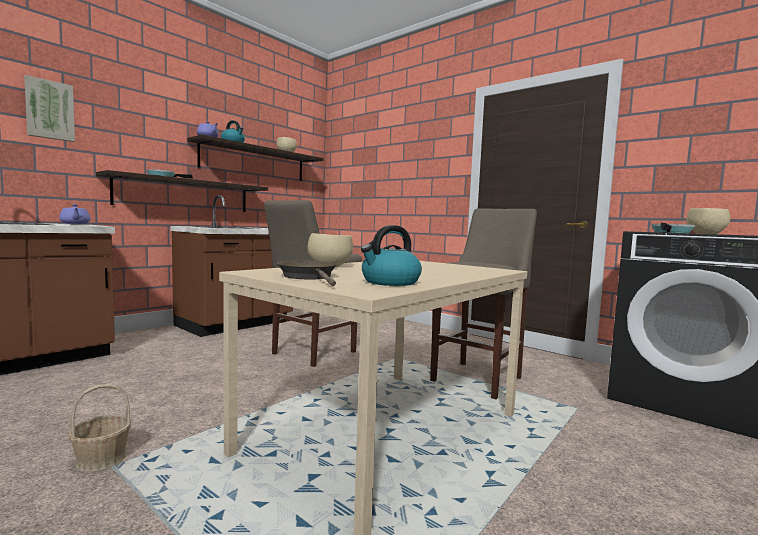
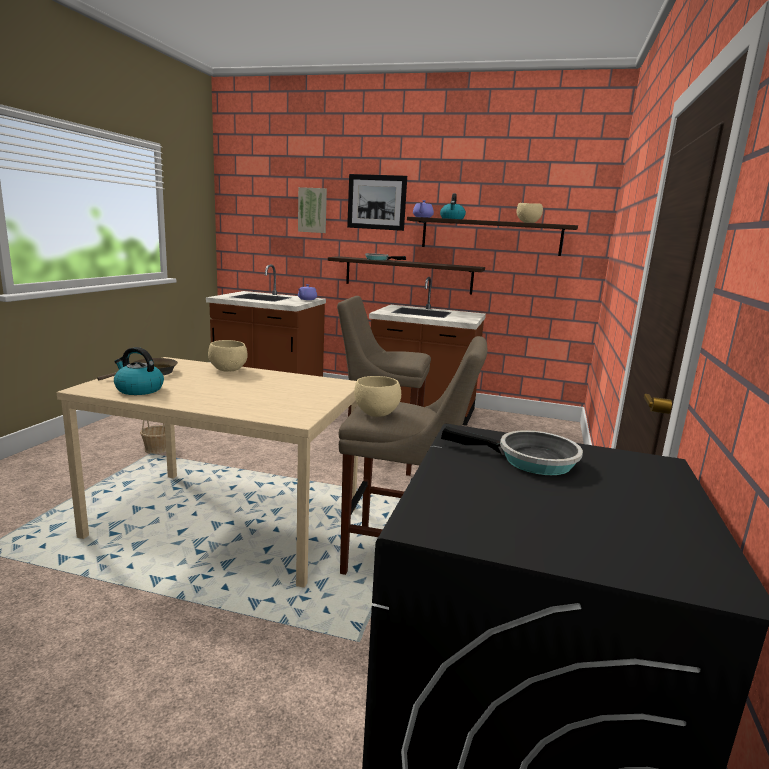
camera: 65 degrees right, 10 degrees up
(143, 115) = (376, 202): none -> picture
(707, 234) = (635, 502): beige bowl -> beige bowl (376, 414)

